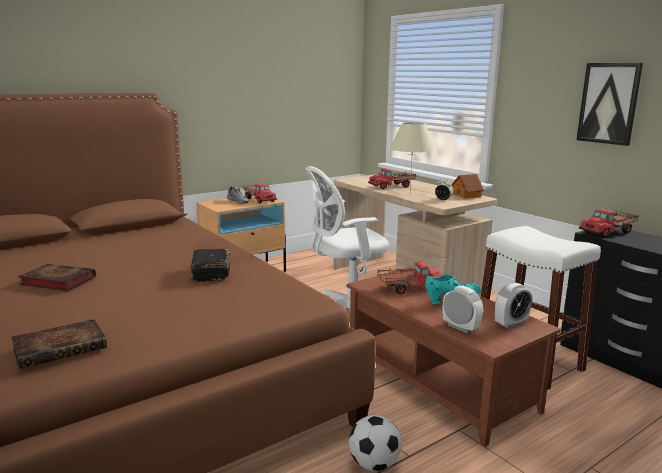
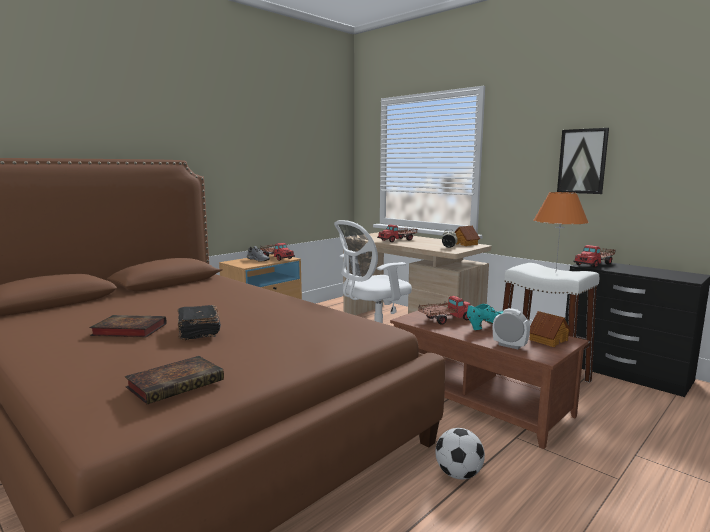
camera: 10 degrees left, 5 degrees down
(210, 273) = (276, 315): black book -> black book (198, 331)
(410, 194) = (418, 245): beige table lamp -> none
(511, 324) = (548, 340): alarm clock -> toy house
(546, 241) = (556, 272): none -> orange table lamp

